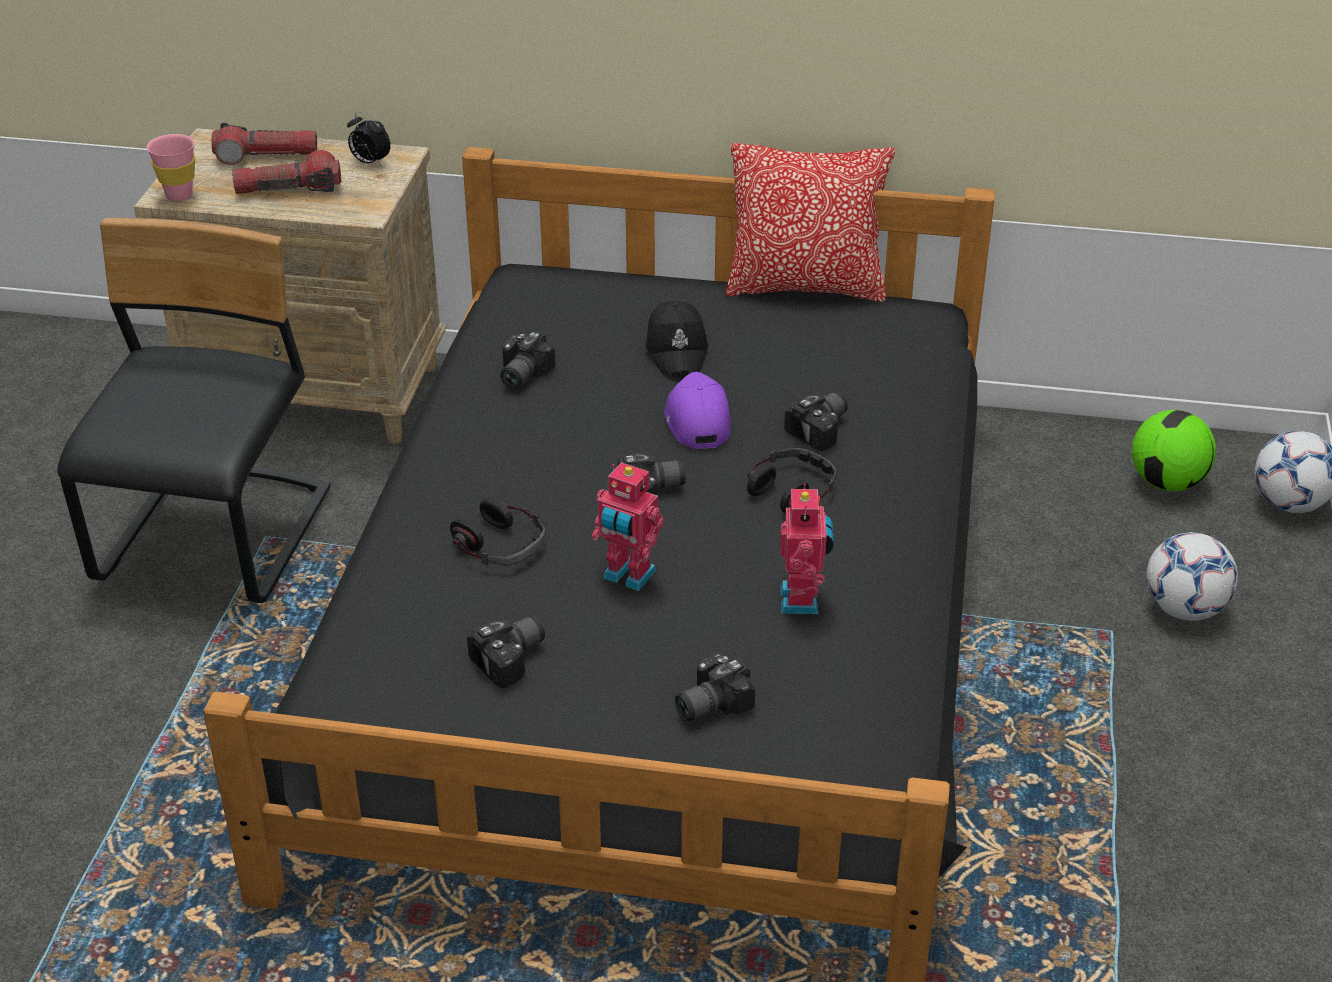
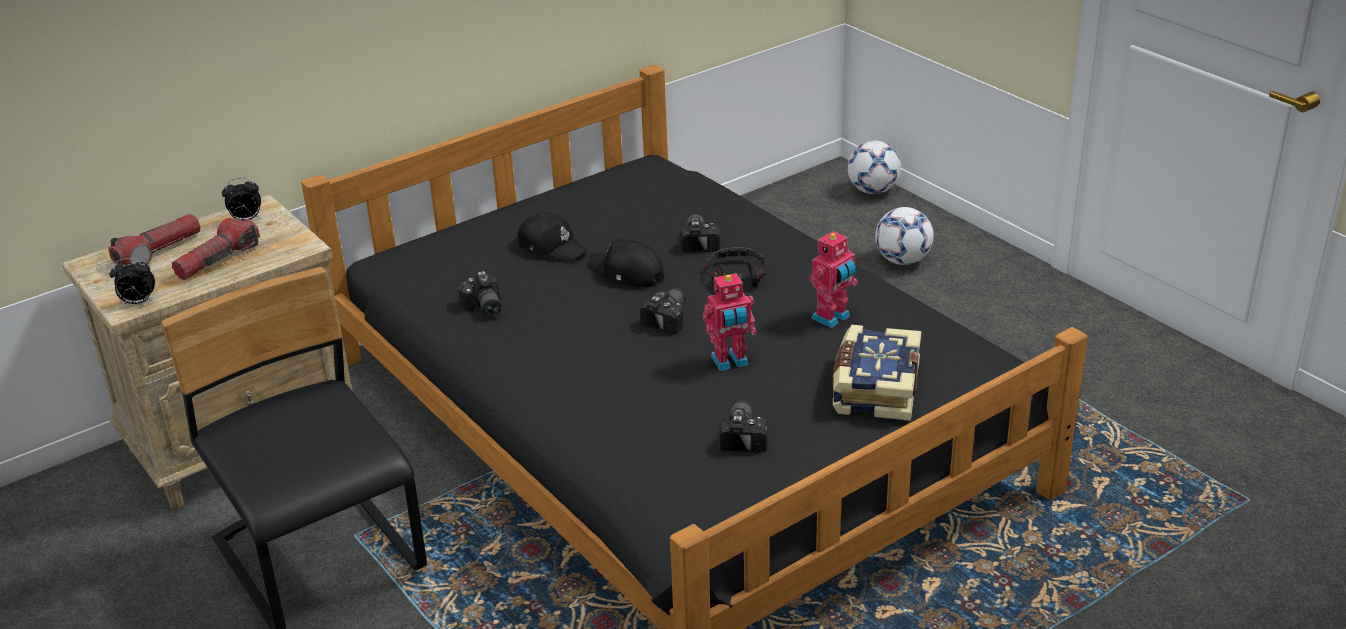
camera: 45 degrees left, 5 degrees down
(179, 195) = (138, 302): pink cup -> alarm clock
(500, 544) = (634, 391): headphones -> none
(696, 419) = (627, 273): purple cap -> black cap
(708, 703) = (874, 388): camera -> book
(803, 600) = (832, 318): toy robot -> toy robot turned 90 degrees clockwise
(805, 287) = (562, 184): pillow -> none
(1167, 482) = (807, 211): football -> none

